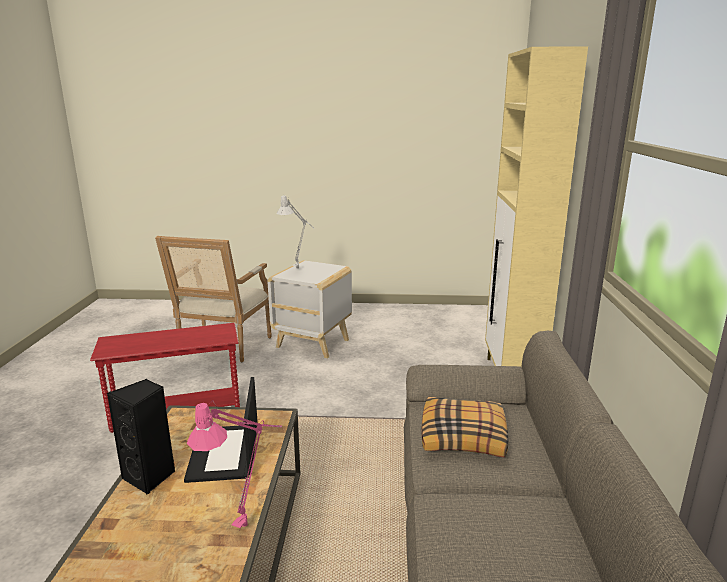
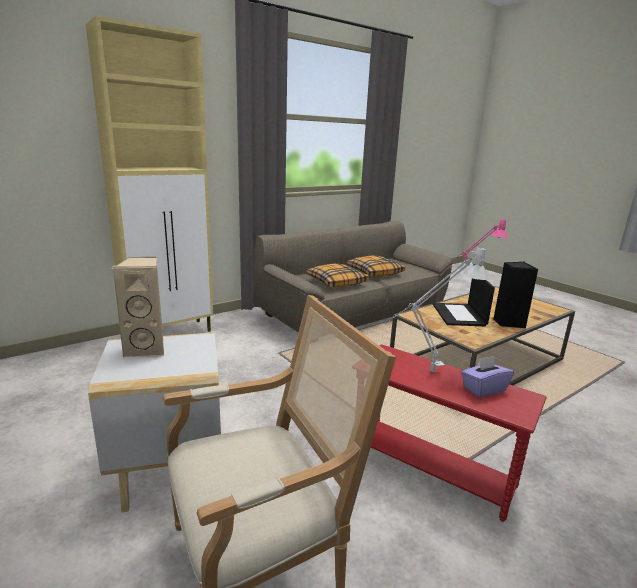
camera: 130 degrees left, 0 degrees up
(137, 344) = (483, 389): none -> purple tissue box
(225, 453) = (459, 315): laptop -> laptop turned 135 degrees clockwise
(299, 268) = (150, 368): grey table lamp -> grey table lamp (426, 373)
(321, 270) = (147, 349): none -> beige speaker
(492, 510) = (374, 272): none -> pillow

